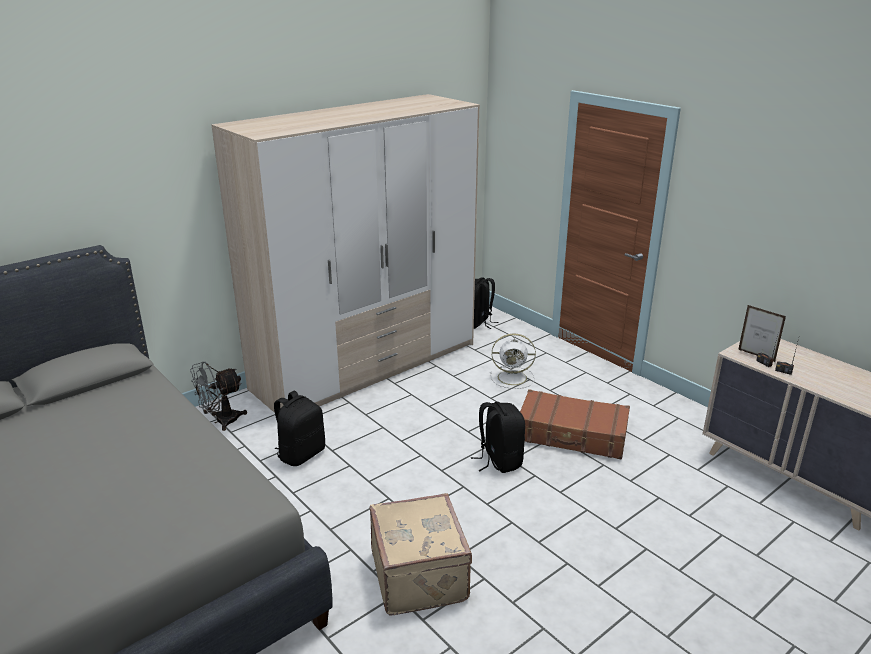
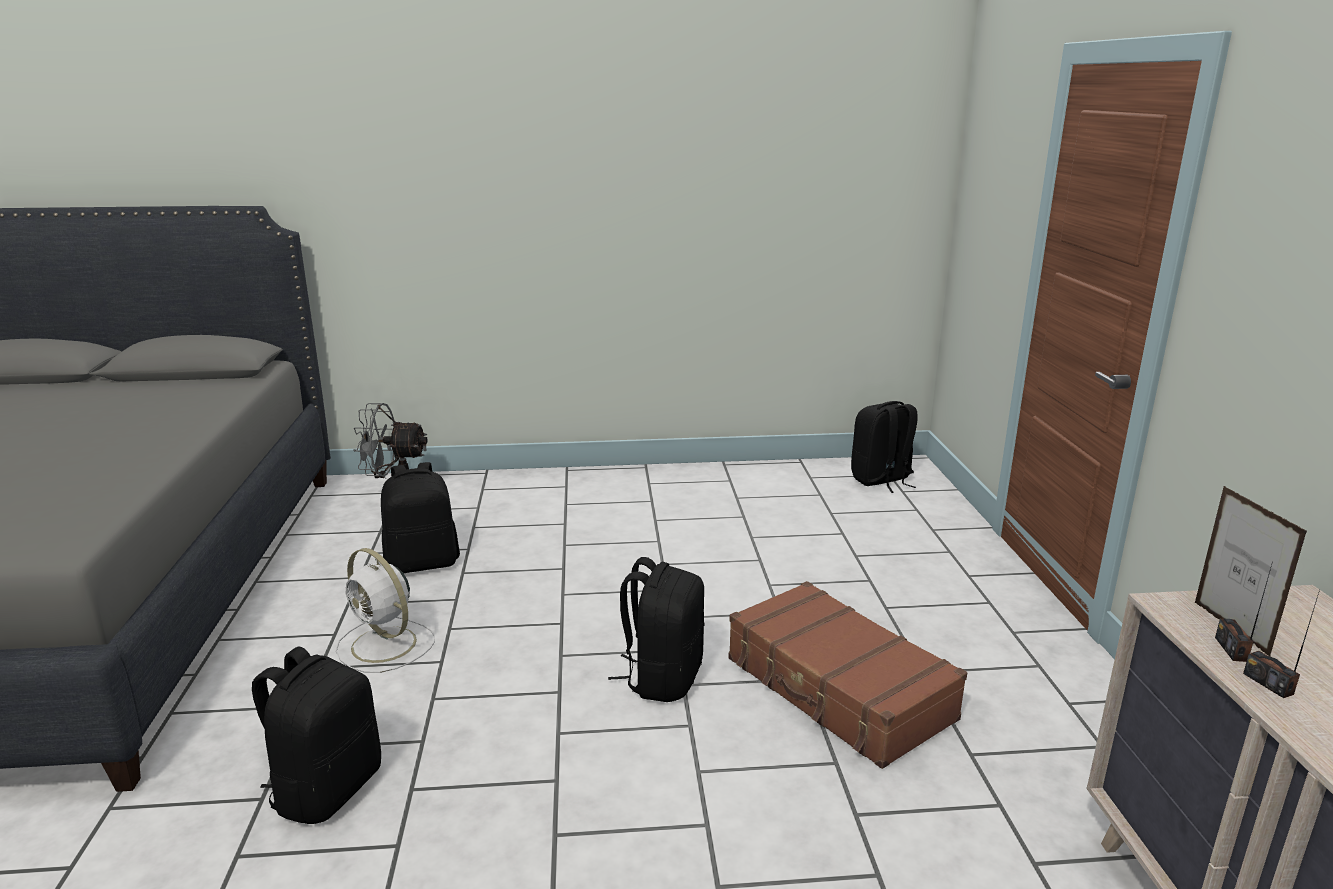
camera: 35 degrees right, 5 degrees down
(367, 366) = (647, 489): wardrobe -> none
(420, 575) = (327, 789): beige suitcase -> black backpack
(513, 378) = (844, 569): white fan -> white fan (386, 646)

